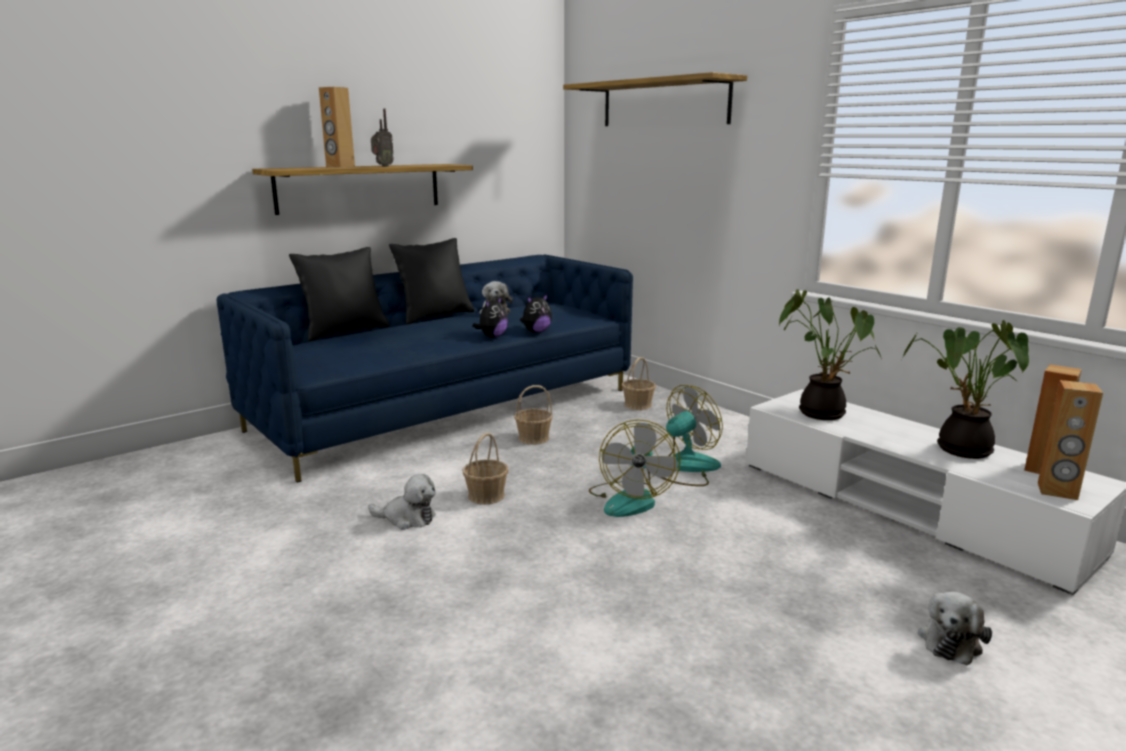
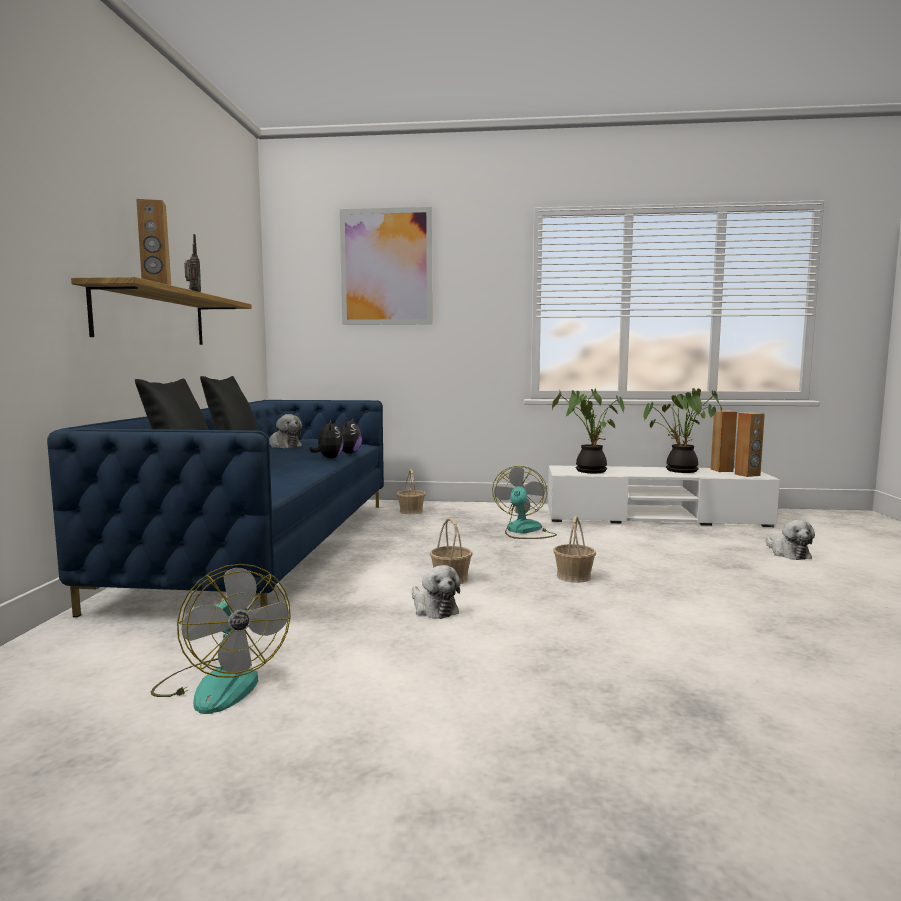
camera: 45 degrees left, 10 degrees down
(407, 518) = (433, 608): plush toy -> plush toy turned 90 degrees clockwise
(533, 438) = (391, 543): basket -> basket (573, 576)
(630, 499) = (539, 552): fan -> fan (220, 683)
(664, 103) = (386, 267): shelf -> picture

